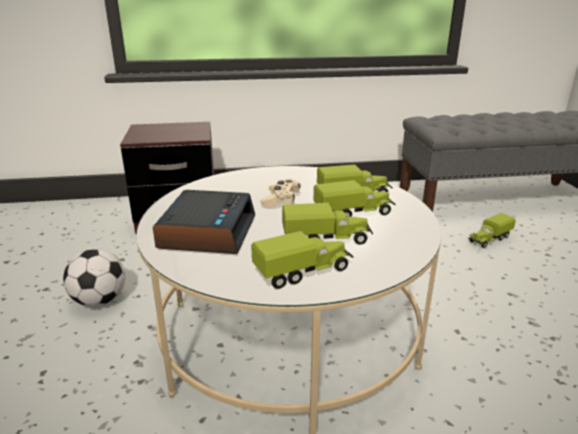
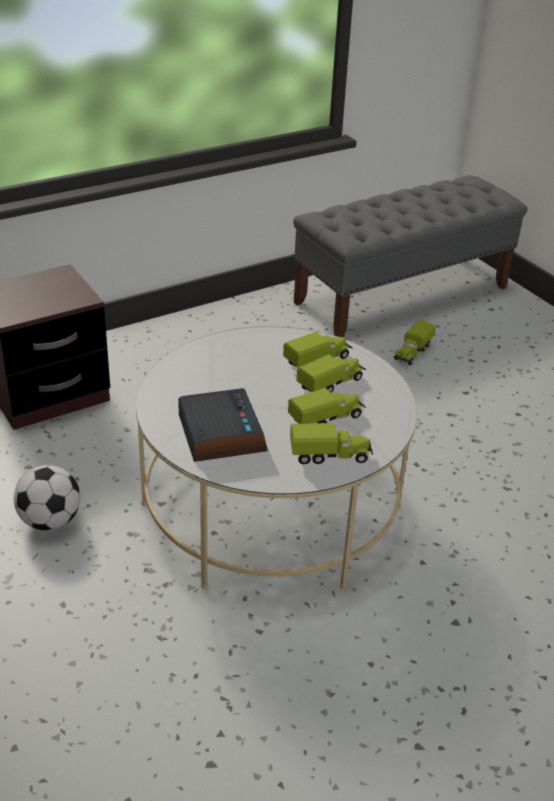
camera: 25 degrees left, 10 degrees up
(281, 201) = (256, 382): beige game controller -> none
(303, 272) = (330, 456): toy truck -> toy truck turned 45 degrees clockwise

